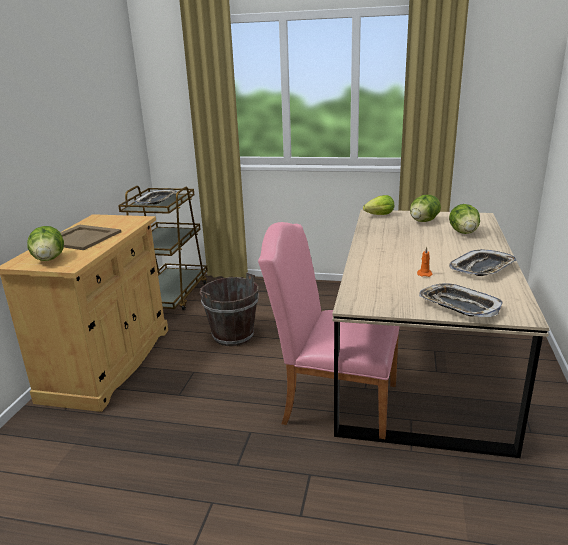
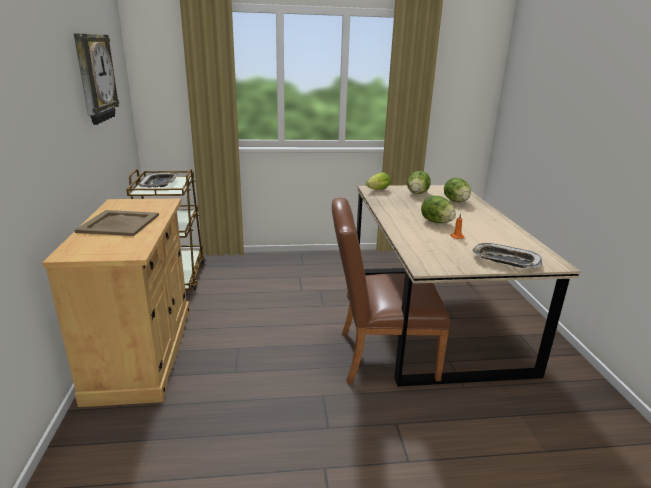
camera: 20 degrees left, 0 degrees up
(49, 259) = (102, 248): lettuce -> lettuce (436, 222)
(86, 99) = (94, 78): none -> wall clock
(233, 335) = (257, 309): brown bucket -> none
(332, 401) = (379, 356): pink chair -> brown chair
(482, 268) = (495, 229): tray -> none

